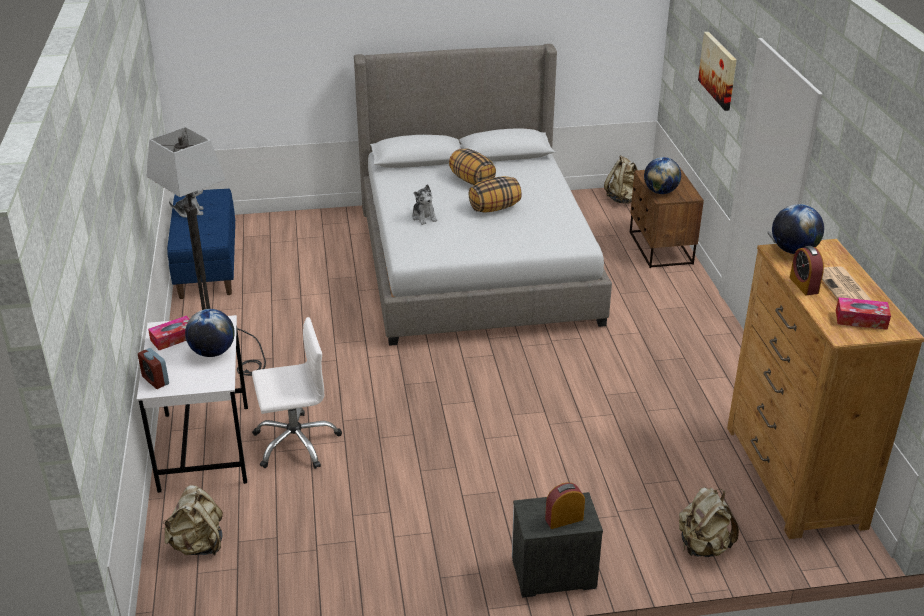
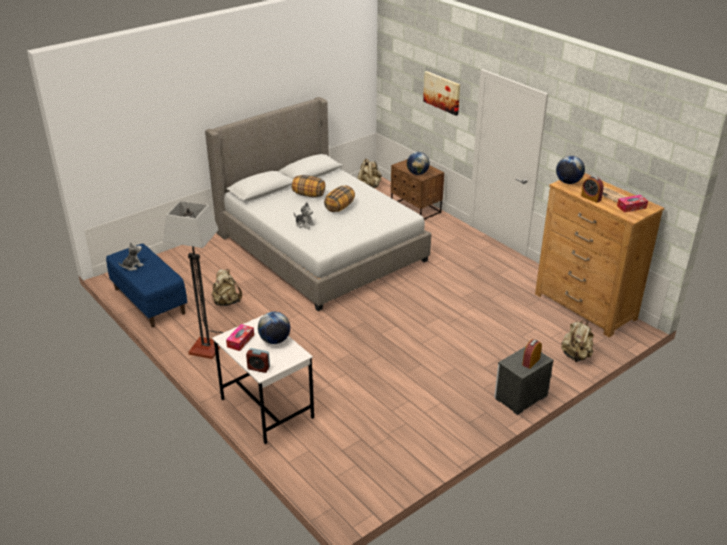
camera: 30 degrees left, 0 degrees up
(198, 545) = (320, 462): beige backpack -> beige backpack (226, 302)
(296, 442) = (319, 384): white office chair -> none

